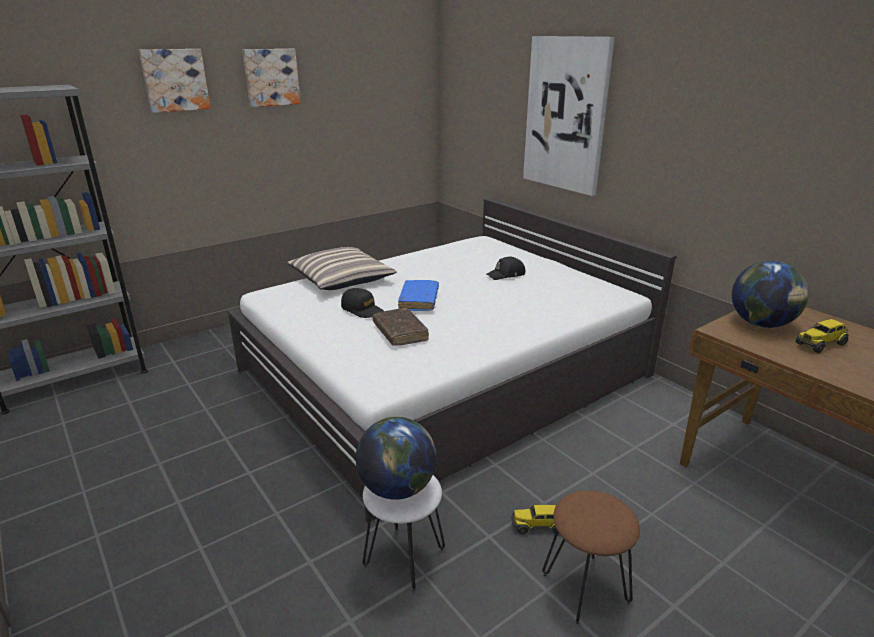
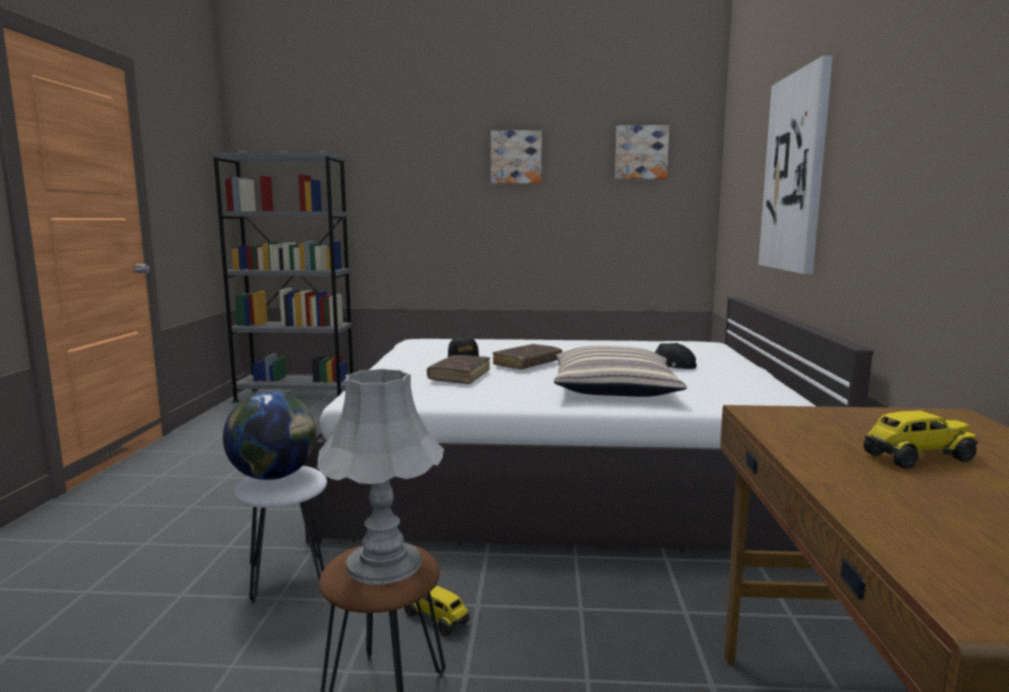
camera: 40 degrees right, 15 degrees down
(175, 80) = (427, 156): picture -> picture (641, 152)
(341, 279) = (496, 342): pillow -> pillow (614, 389)
(419, 301) = (527, 364): blue book -> brown book
(600, 513) = (384, 563): none -> grey table lamp
(761, 324) = (856, 422): globe -> none
(820, 344) = (916, 457): toy truck -> toy truck turned 150 degrees clockwise

